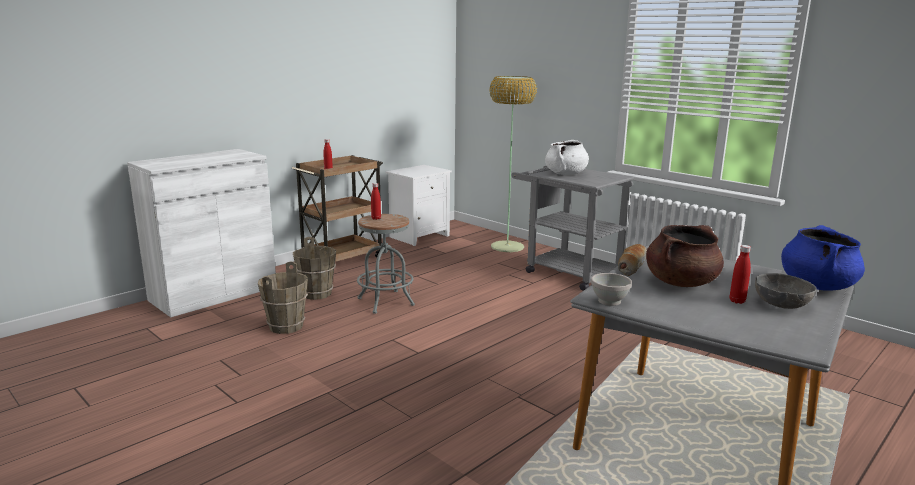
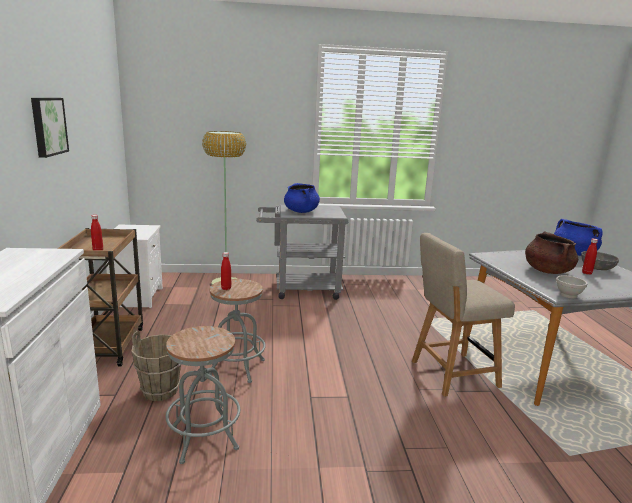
camera: 50 degrees left, 0 degrees up
(286, 326) = (204, 438): brown bucket -> grey stool
(313, 64) = (47, 126): none -> picture
(547, 385) = (450, 374): none -> beige chair
(565, 174) = (301, 211): white cooking pot -> blue cooking pot
(631, 265) = (506, 268): bread -> none

